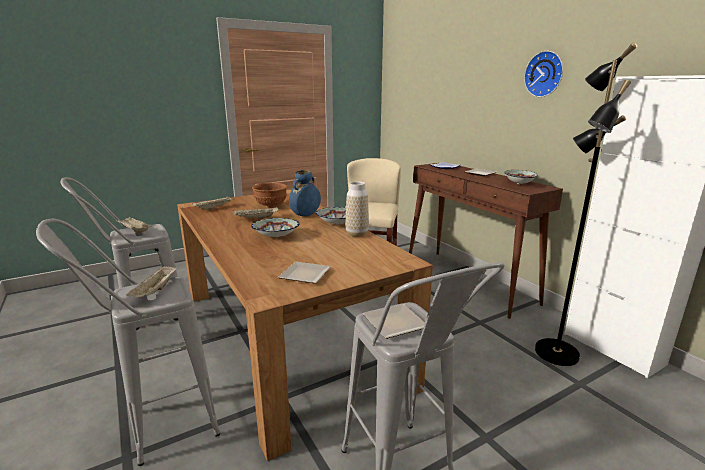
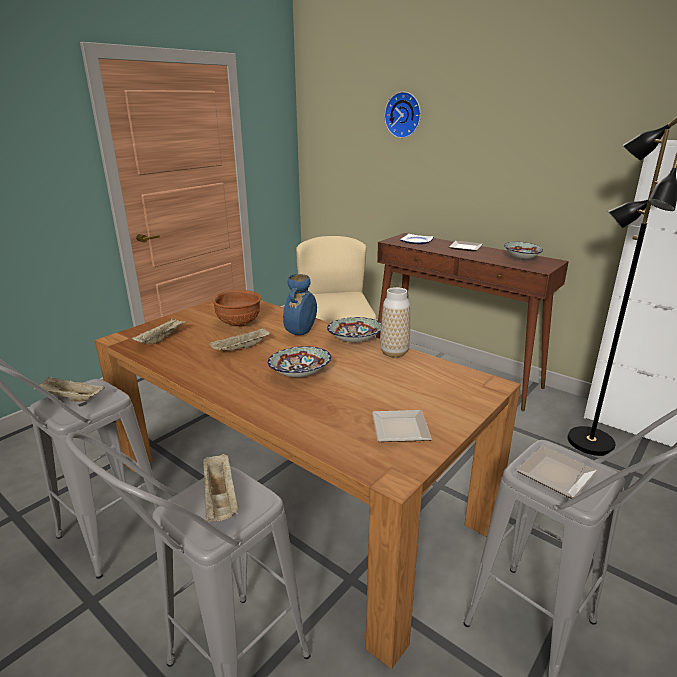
camera: 20 degrees left, 5 degrees up
(545, 74) = (540, 130): wall clock -> wall clock (404, 115)

